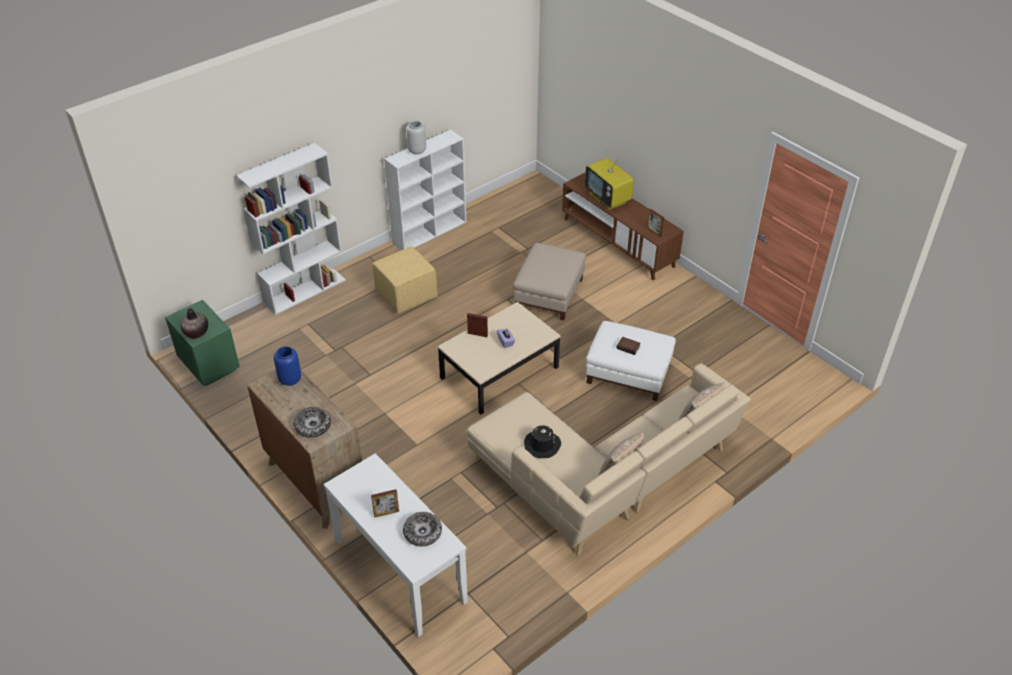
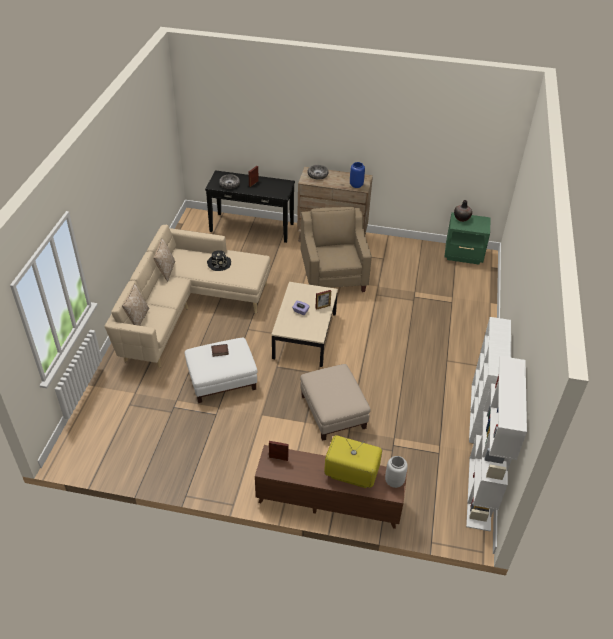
camera: 140 degrees right, 0 degrees up
(305, 291) = (486, 320): white bookcase -> white bookcase (480, 493)
(384, 426) = (333, 275): none -> beige armchair
(399, 571) = (252, 227): white console table -> black console table
(406, 295) = (424, 353): yellow ottoman -> none
(417, 150) = (501, 340): grey vase -> grey vase (394, 481)

